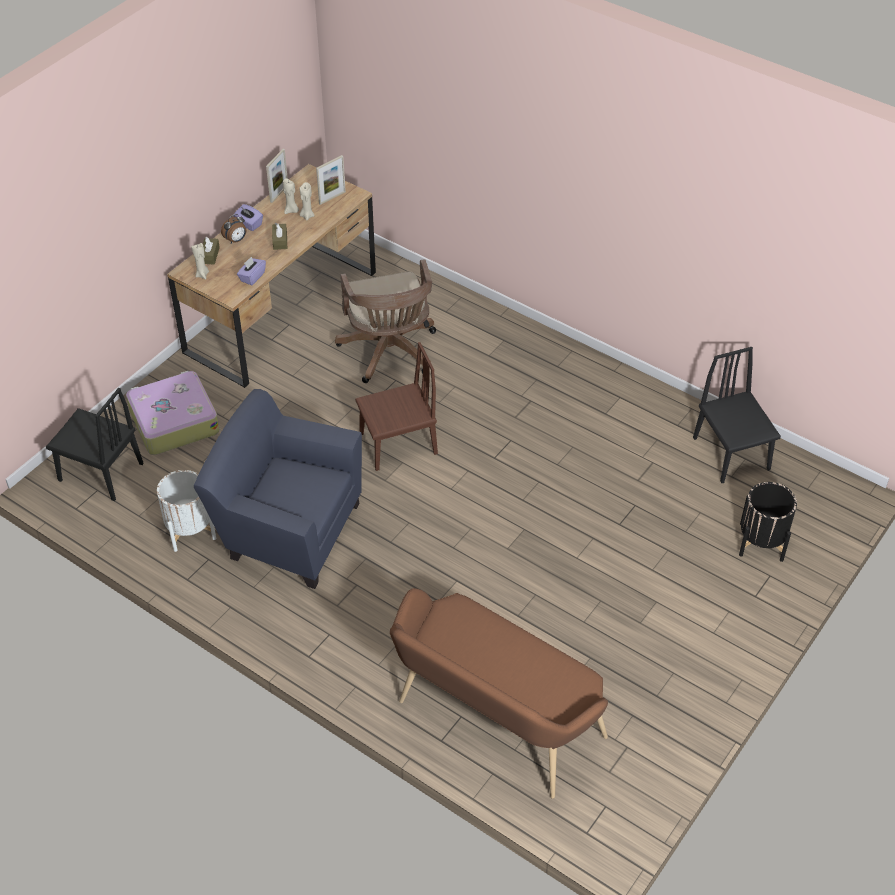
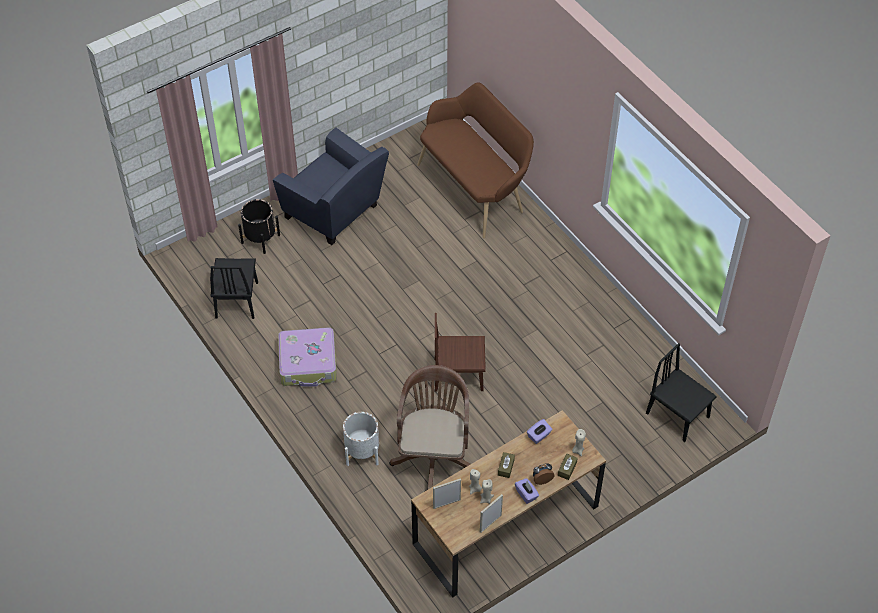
camera: 160 degrees left, 5 degrees up
(173, 421) = (617, 442): suitcase -> suitcase (308, 363)
(190, 530) = (622, 352): white planter -> white planter (362, 452)
(287, 530) = (556, 332): blue armchair -> blue armchair (336, 212)

